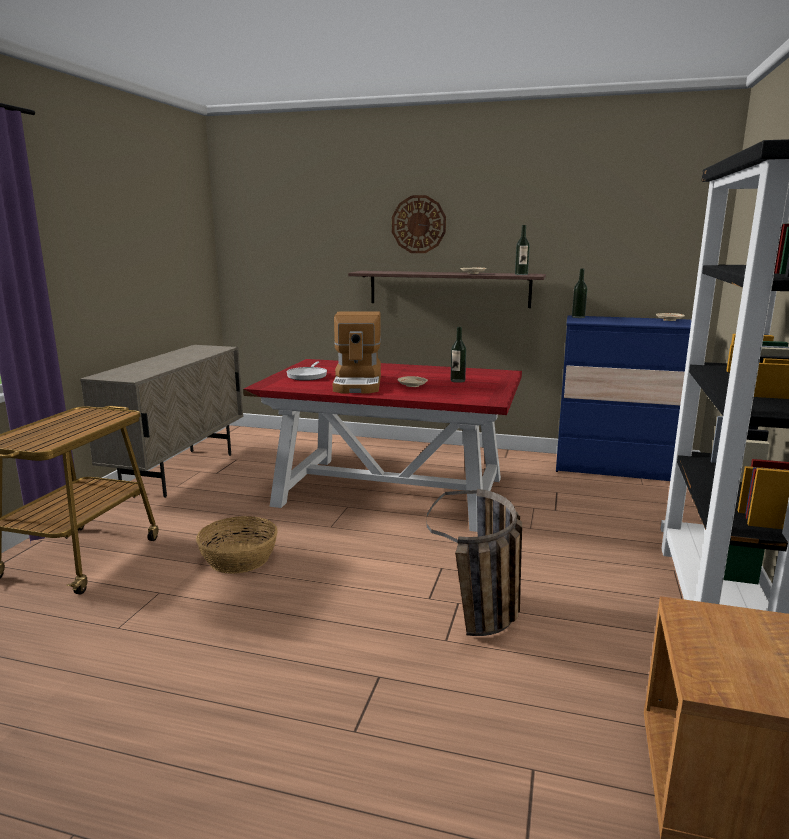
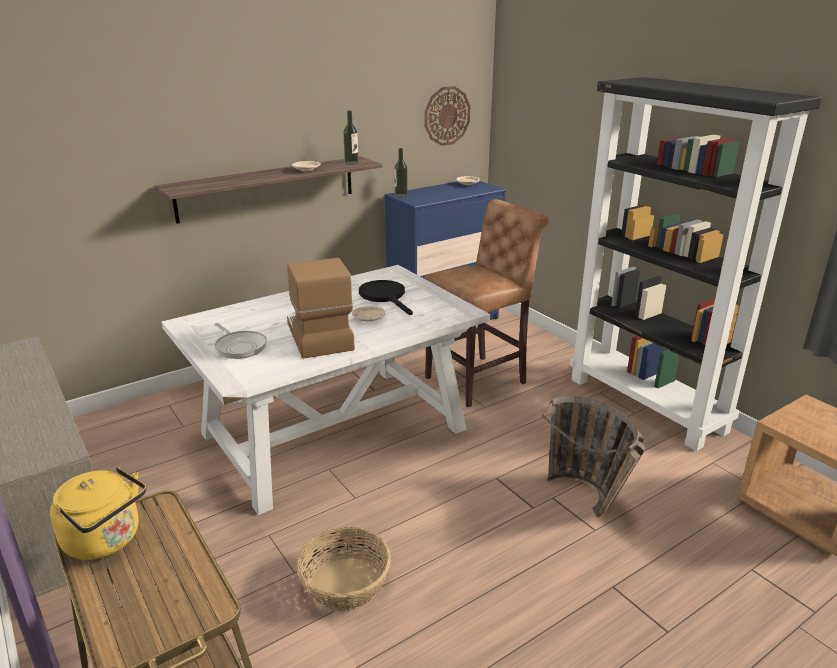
camera: 50 degrees left, 10 degrees up
(81, 414) = (107, 540): none -> yellow kettle
(359, 383) = (318, 336): coffee machine -> coffee machine turned 150 degrees counterclockwise
(392, 491) = (335, 431): red dining table -> white dining table
(418, 224) = (222, 118): wall clock -> wall clock (447, 116)
(457, 381) = (385, 297): bottle -> black frying pan
(565, 511) = (480, 379): none -> brown stool

